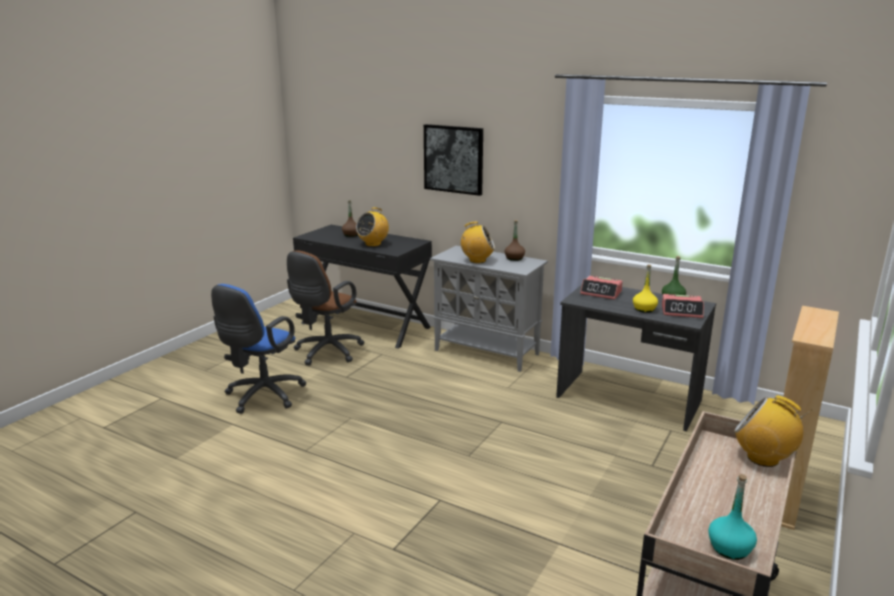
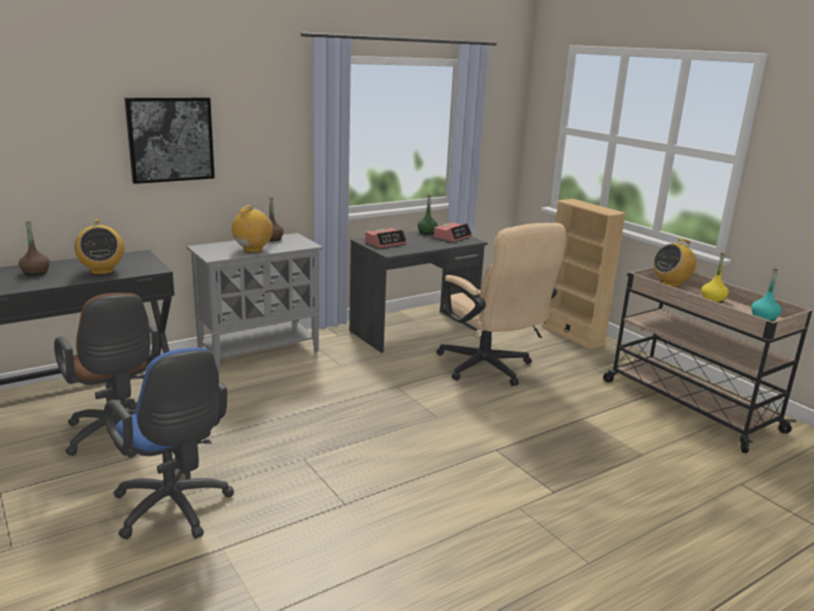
camera: 65 degrees left, 0 degrees up
(600, 460) = (490, 369): none -> beige office chair
(644, 309) = (435, 243): yellow bottle -> yellow bottle (713, 299)

